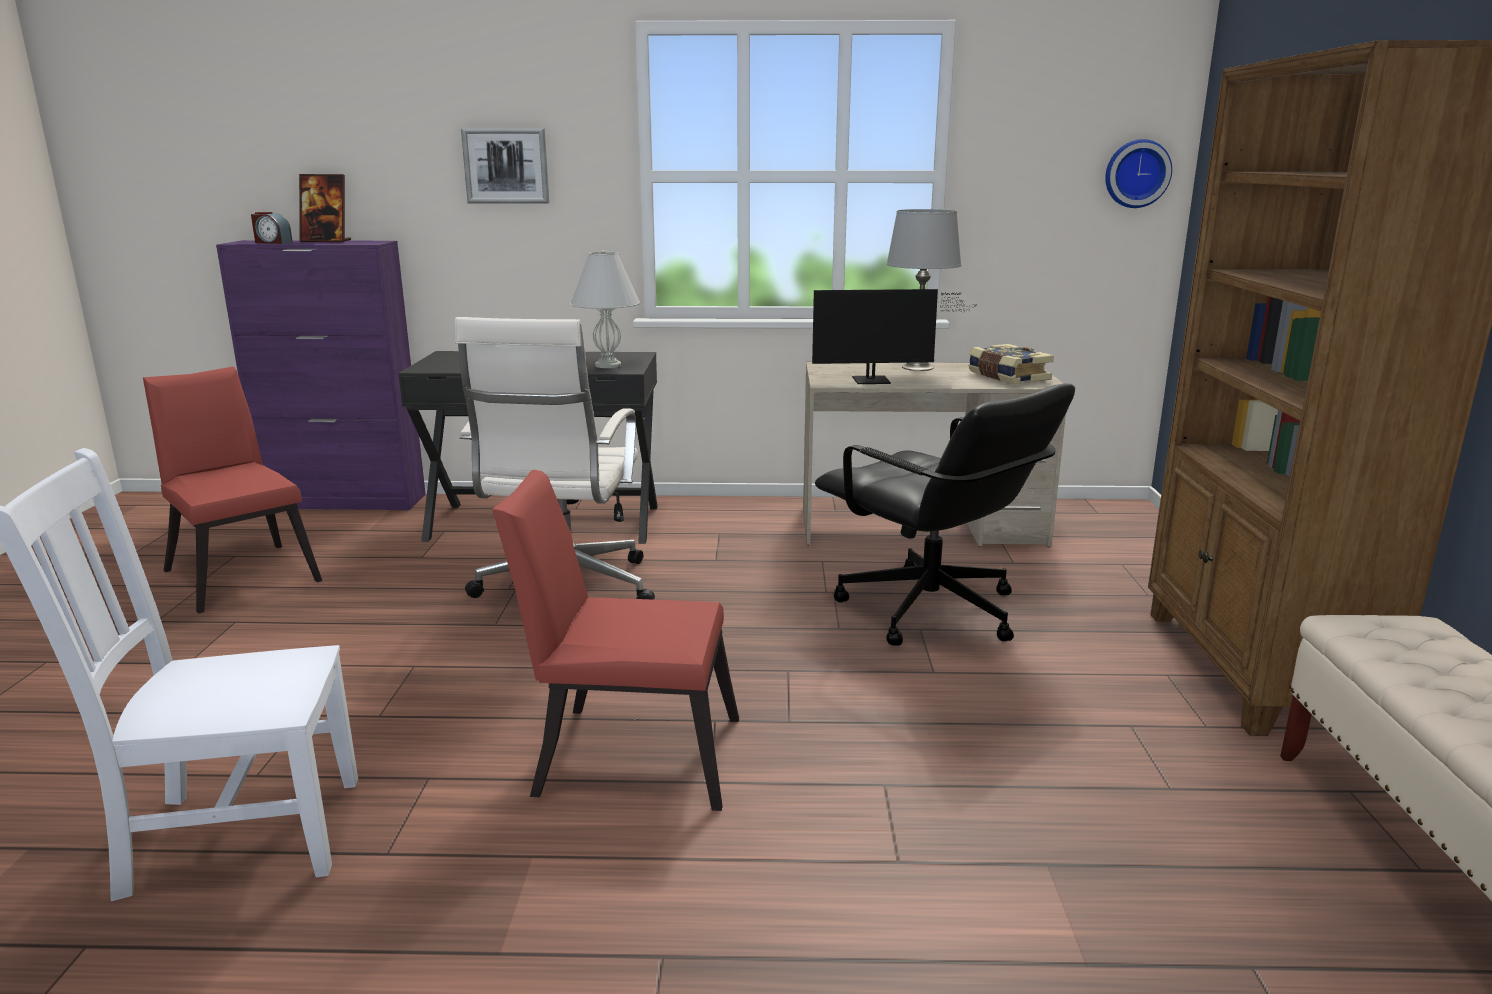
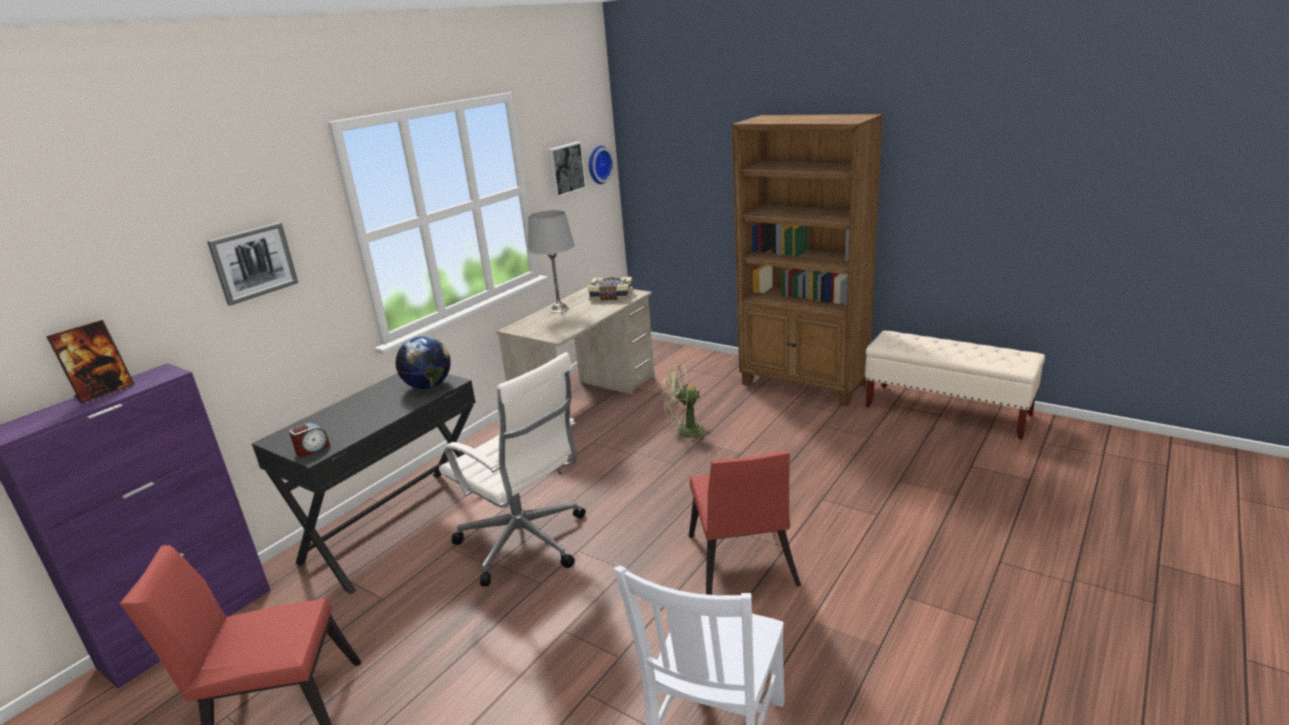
camera: 55 degrees left, 5 degrees up
(272, 242) = (55, 417): alarm clock -> alarm clock (312, 449)
(608, 365) = (428, 386): white table lamp -> globe
(626, 753) = (741, 566): red chair -> red chair turned 45 degrees counterclockwise
(877, 380) = (570, 324): monitor -> none
(930, 612) = (684, 433): black office chair -> green fan
(1048, 164) = (565, 169): none -> picture

